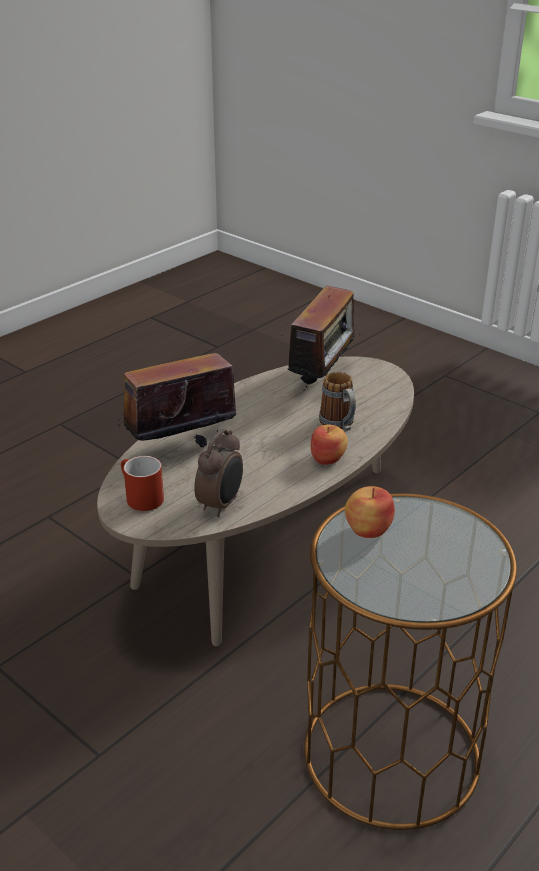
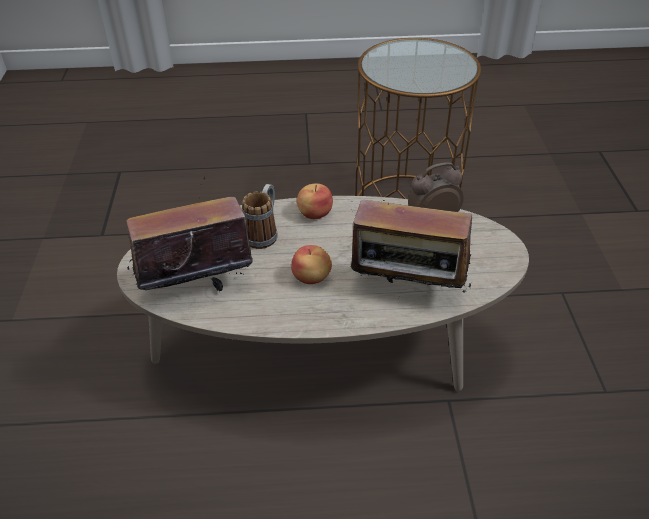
camera: 135 degrees left, 10 degrees up
(139, 497) = (485, 261): red mug -> none
(368, 529) = (425, 79): apple -> apple (312, 278)

